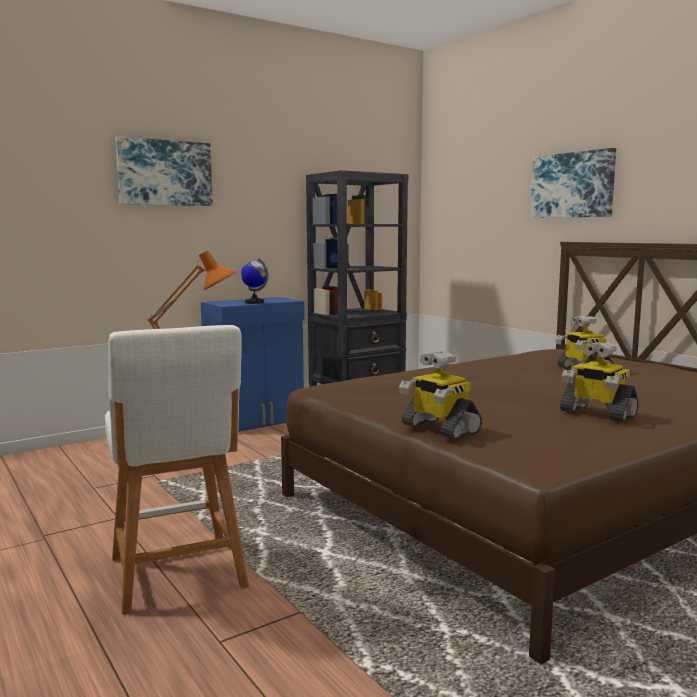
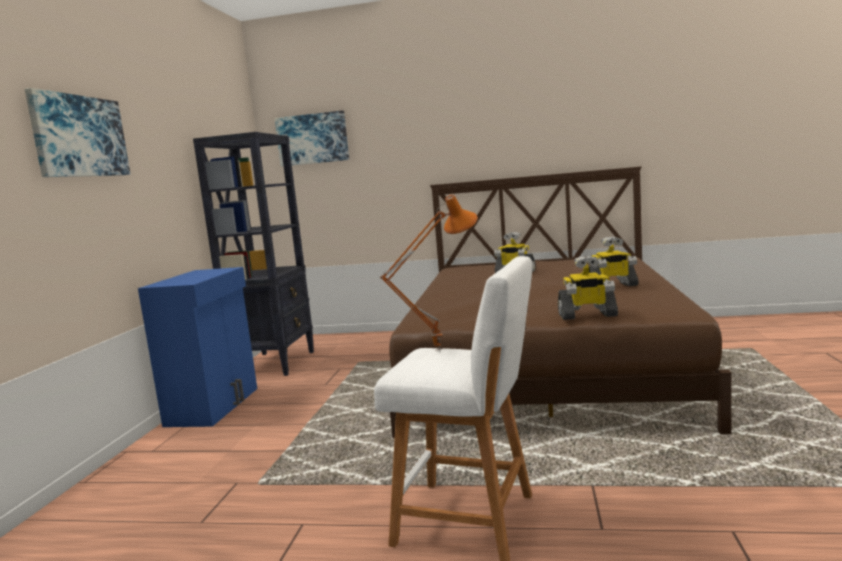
camera: 45 degrees left, 0 degrees up
(254, 302) = (205, 276): globe -> none
(572, 185) = (429, 140): picture -> picture (312, 139)

